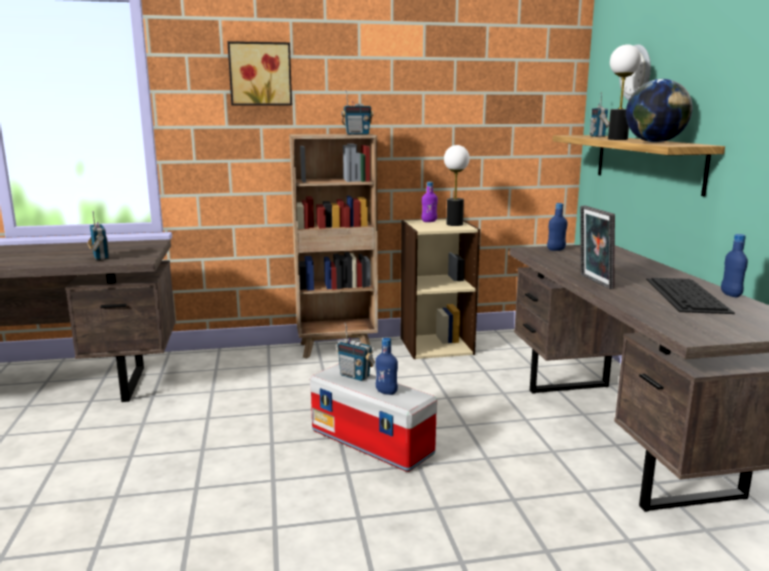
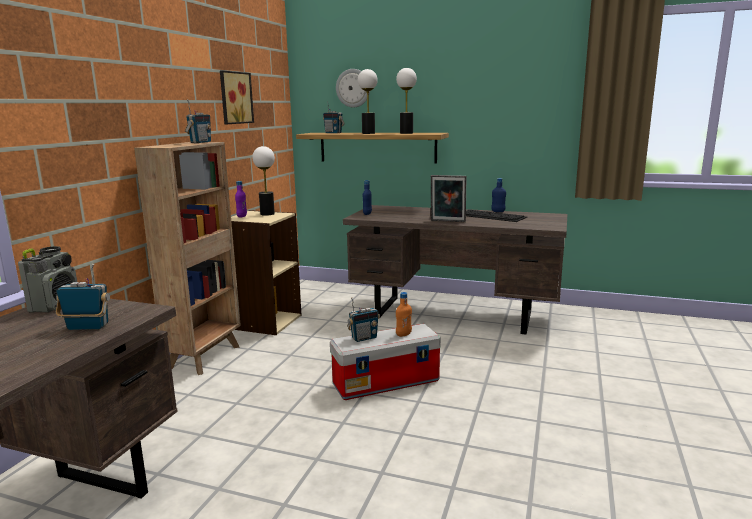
camera: 60 degrees left, 0 degrees up
(141, 244) = (55, 305): none -> radio
(260, 74) = (99, 80): picture -> picture (234, 98)
(386, 392) = (403, 334): blue bottle -> orange bottle
(654, 142) = (406, 133): globe -> table lamp

